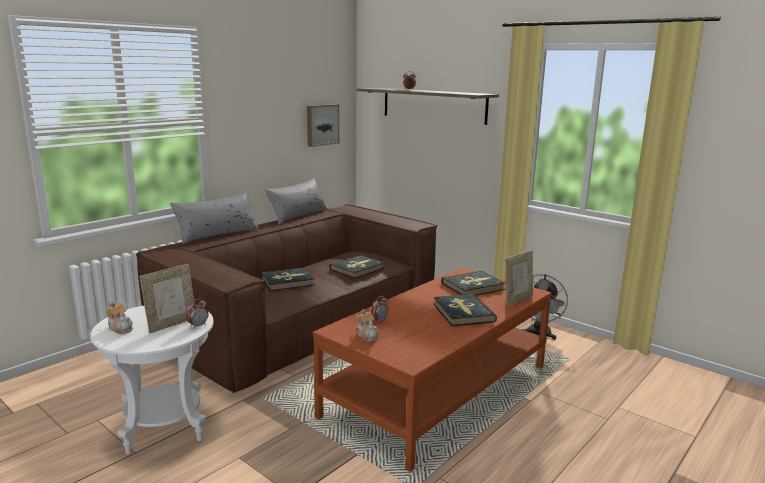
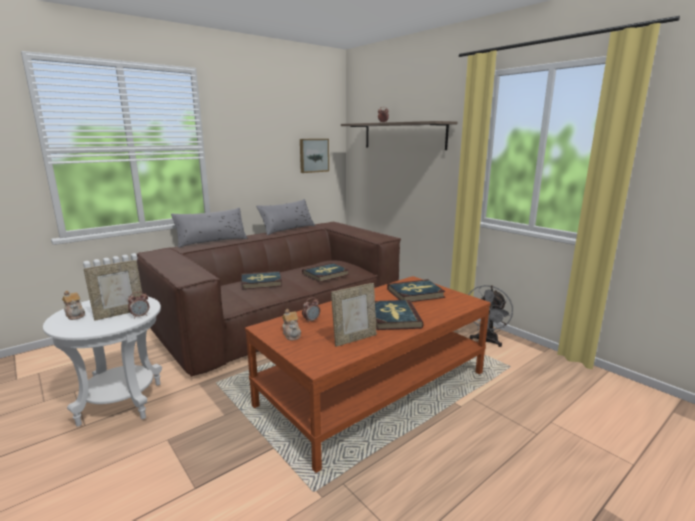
camera: 10 degrees right, 0 degrees up
(517, 300) = (453, 308): picture frame -> picture frame (354, 339)

